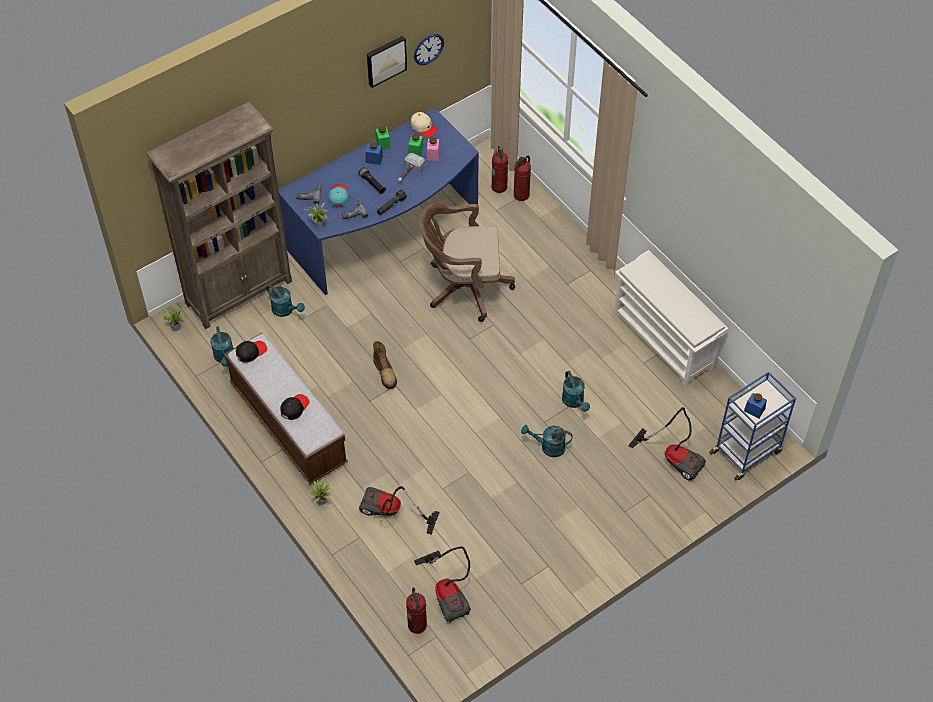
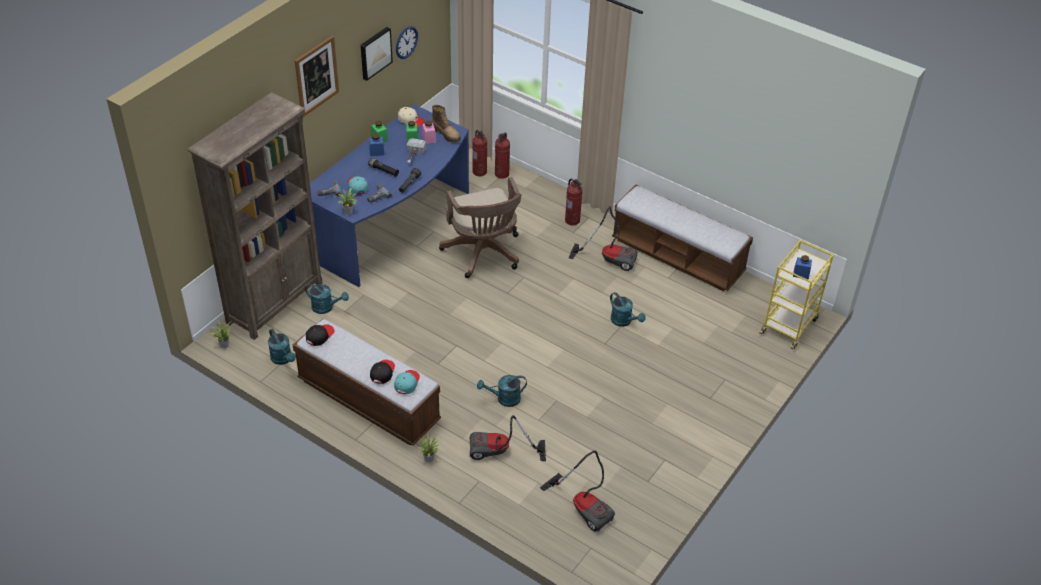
camera: 20 degrees left, 10 degrees down
(308, 84) = (316, 76): none -> picture
(313, 425) = (407, 383): none -> turquoise cap
(385, 373) = (442, 337): boot -> boot (446, 134)
(417, 625) = (568, 542): fire extinguisher -> fire extinguisher (572, 220)
(463, 287) = (483, 254): brown office chair -> brown office chair turned 90 degrees counterclockwise
(548, 447) = (618, 363): turquoise watering can -> turquoise watering can (504, 399)
(665, 340) = (677, 256): white shoe rack -> bench
(674, 457) = (731, 345): vacuum cleaner -> vacuum cleaner (609, 258)
(746, 451) = (789, 325): blue cart -> yellow cart

